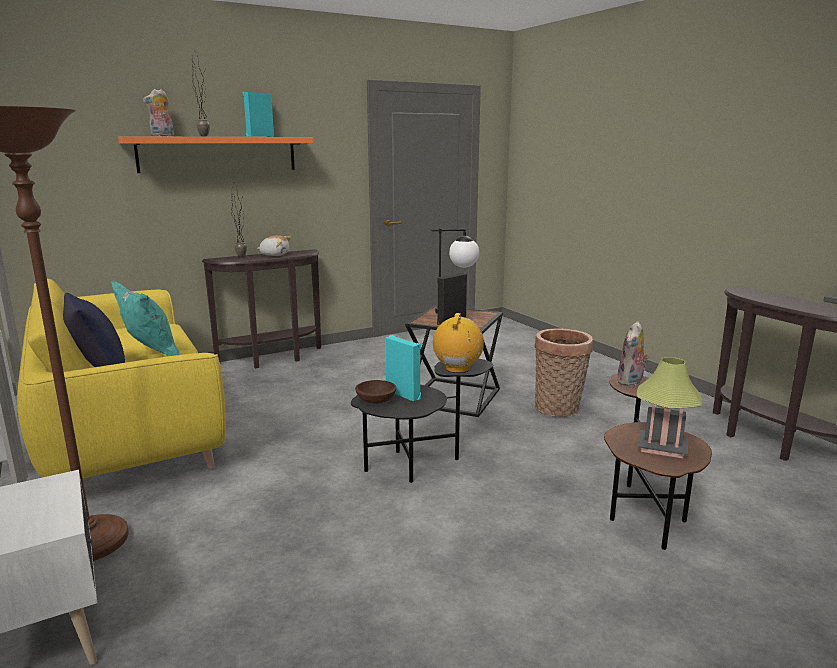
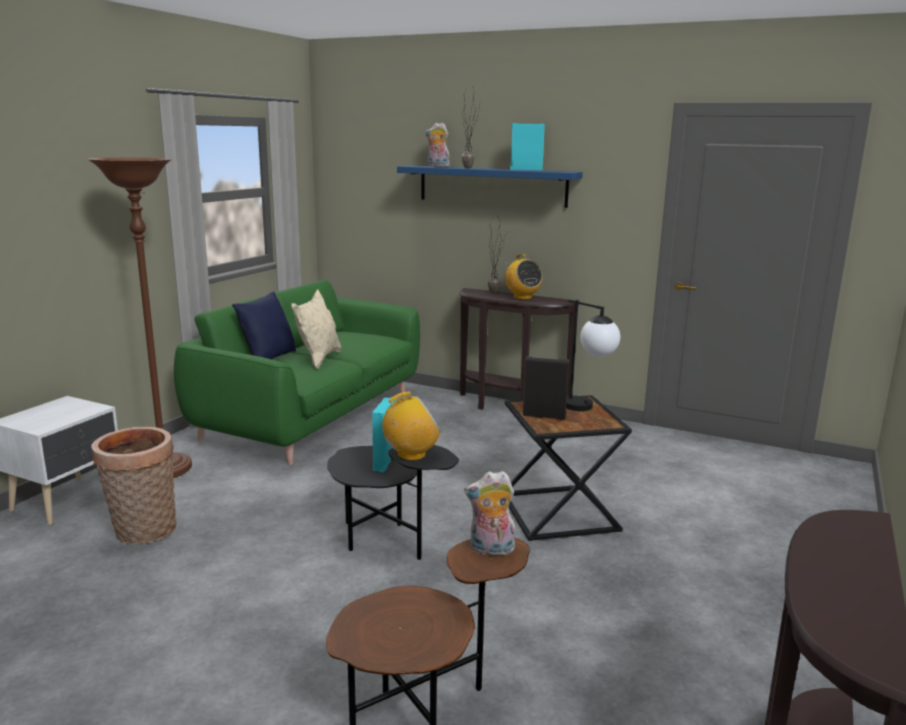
camera: 55 degrees right, 0 degrees up
(127, 432) = (311, 417): yellow sofa -> green sofa
(150, 357) = (318, 359): turquoise pillow -> beige pillow
(218, 154) = (492, 186): orange shelf -> blue shelf
(274, 255) = (522, 297): plush toy -> radio
(376, 401) = (356, 456): brown bowl -> none
(559, 409) = (627, 586): basket -> basket (143, 533)
(662, 447) = (399, 630): table lamp -> none

